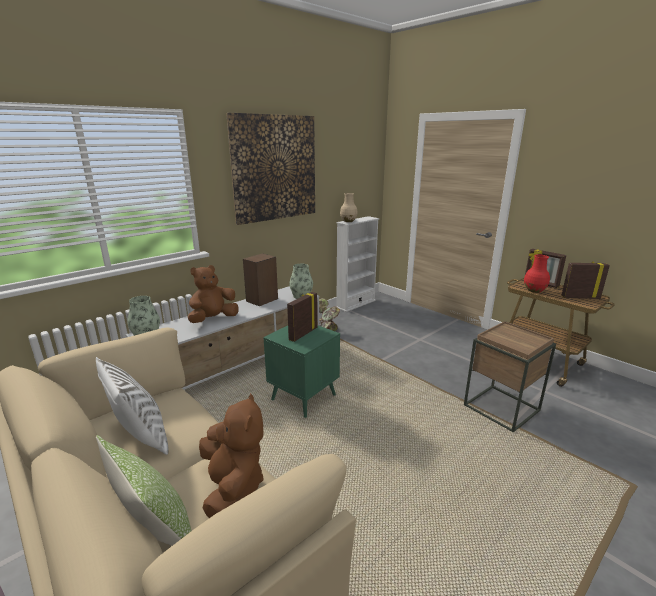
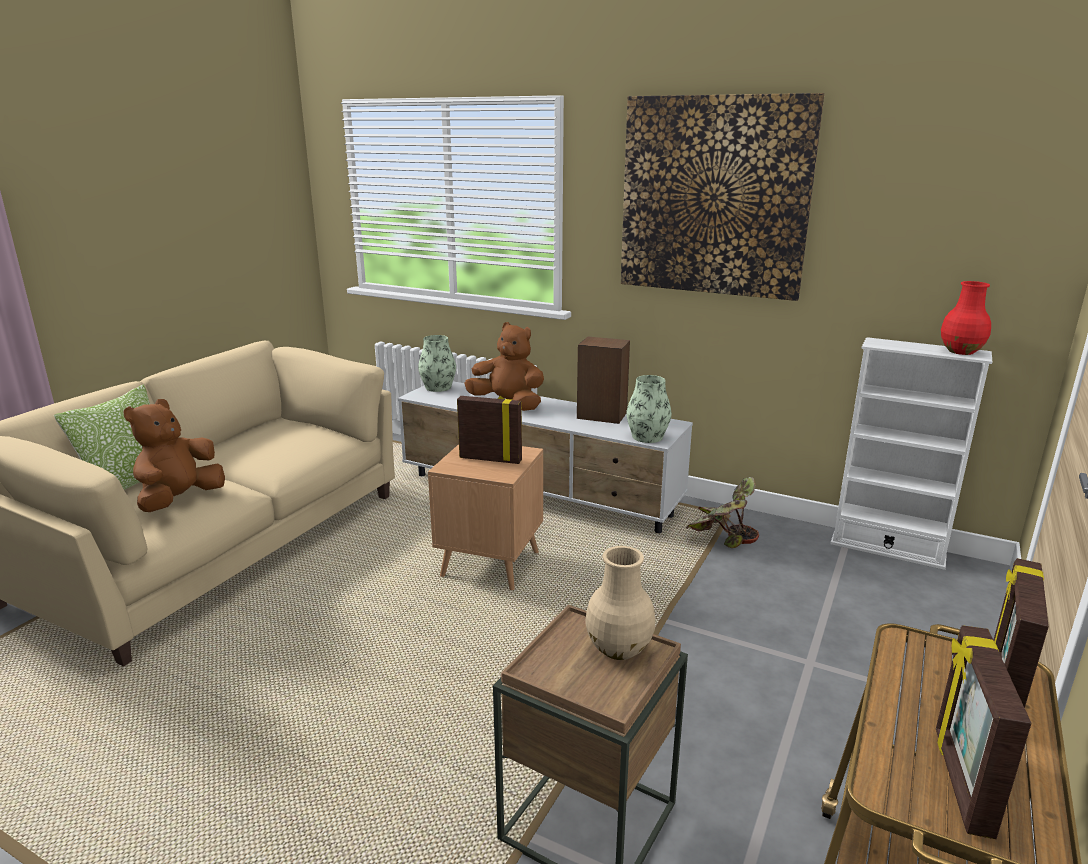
camera: 70 degrees right, 0 degrees up
(141, 436) = (258, 443): white pillow -> none
(233, 488) = (180, 500): brown plush toy -> brown plush toy turned 150 degrees clockwise
(303, 397) = (490, 564): green side table -> brown side table
(348, 221) = (890, 343): beige vase -> beige vase (618, 648)
(534, 290) = (903, 671): red vase -> red vase (961, 351)
(580, 297) = (960, 781): picture frame -> picture frame turned 150 degrees counterclockwise

